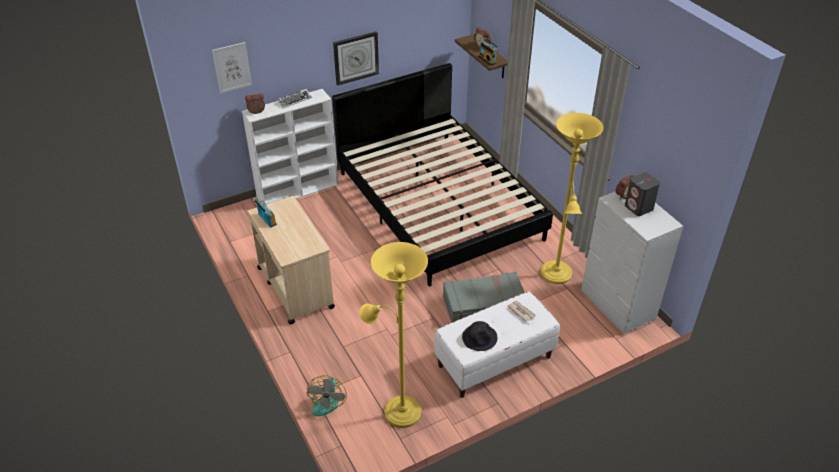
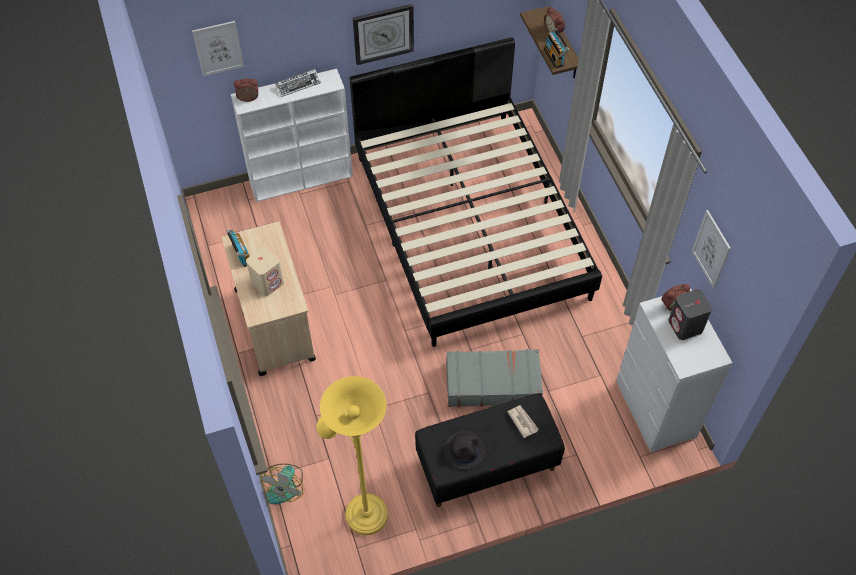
camera: 10 degrees right, 15 degrees up
(292, 235) = (268, 282): none -> beige speaker
(494, 361) = (486, 465): white bench -> black bench
(556, 276) = (591, 355): yellow floor lamp -> none
(648, 141) = (711, 249): none -> picture

